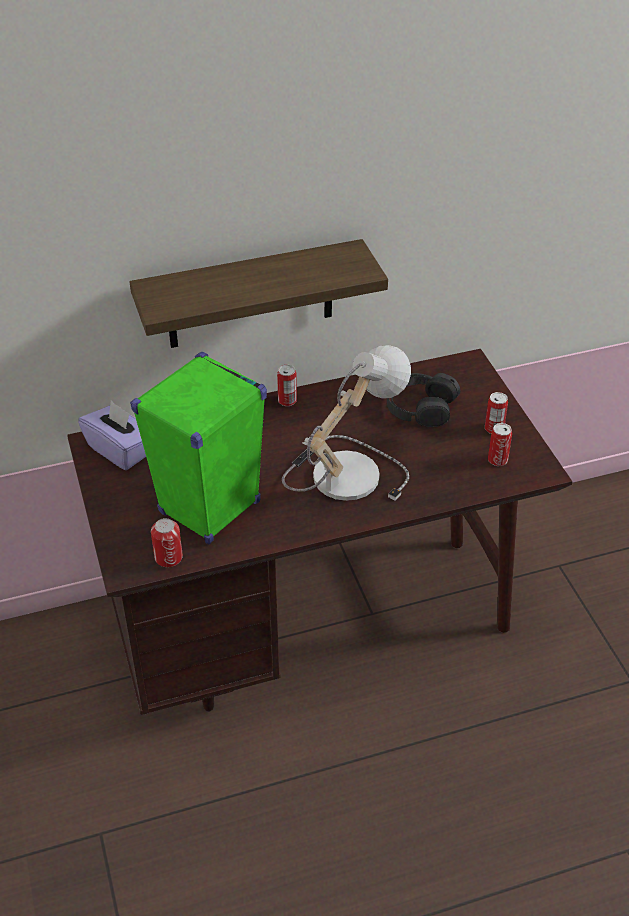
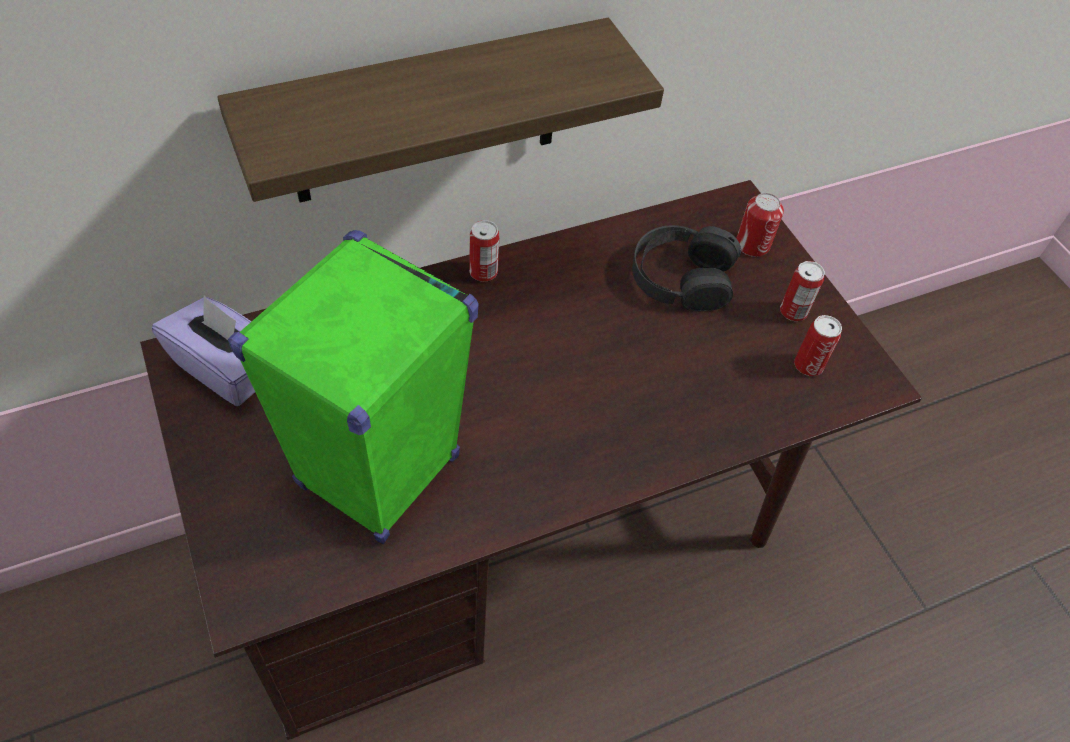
camera: 10 degrees left, 10 degrees up
(168, 557) = (316, 573): can -> can (752, 244)
(343, 471) = (582, 394): table lamp -> none

